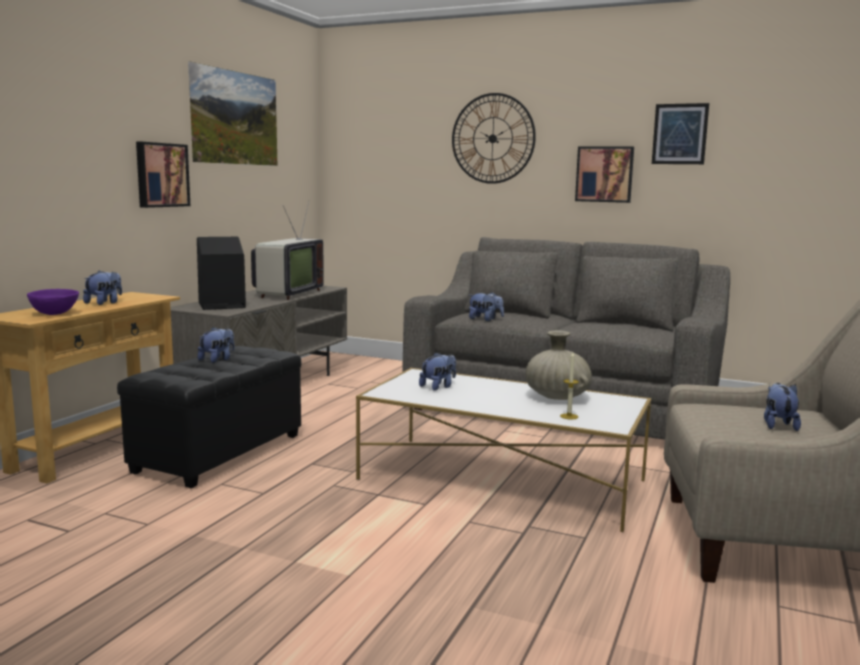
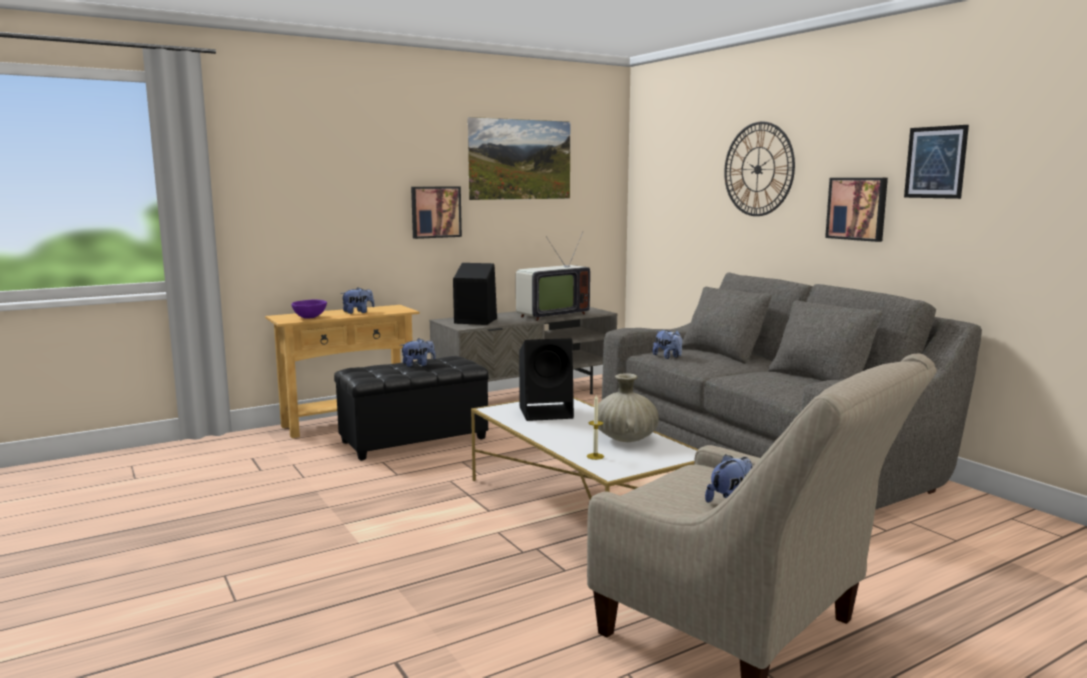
camera: 35 degrees right, 0 degrees up
(438, 387) = (547, 412): plush toy -> black speaker

